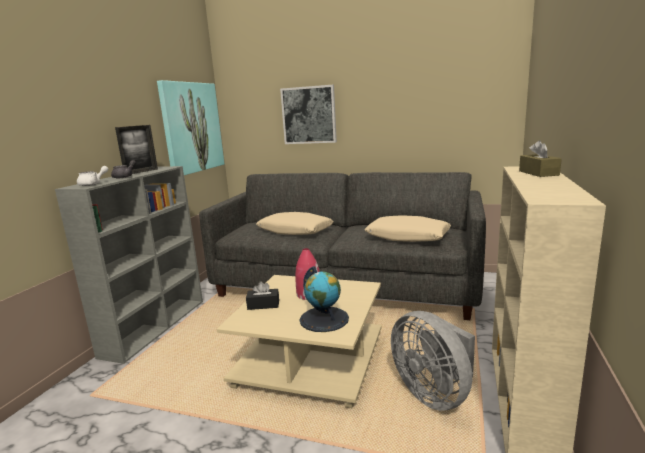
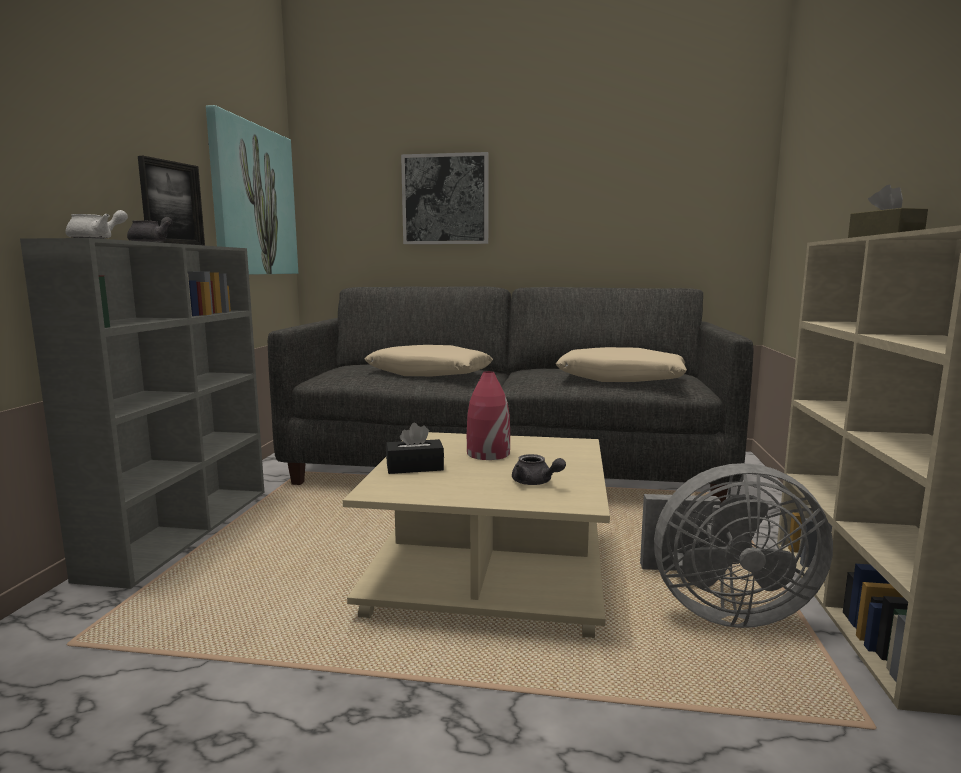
camera: 10 degrees left, 5 degrees down
(324, 319) = (535, 483): globe -> grey teapot
(434, 393) = (720, 609): grey fan -> grey fan turned 45 degrees counterclockwise

